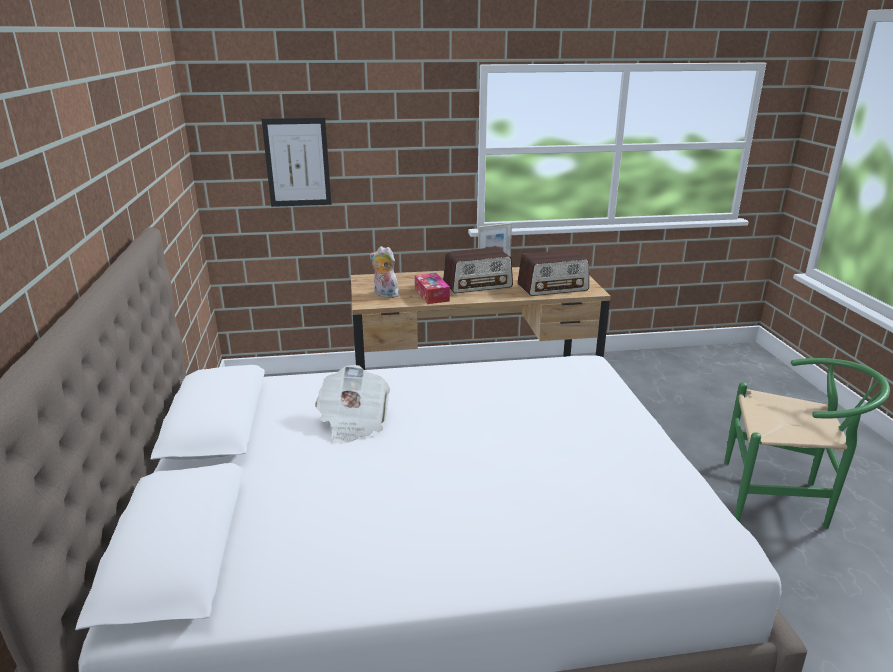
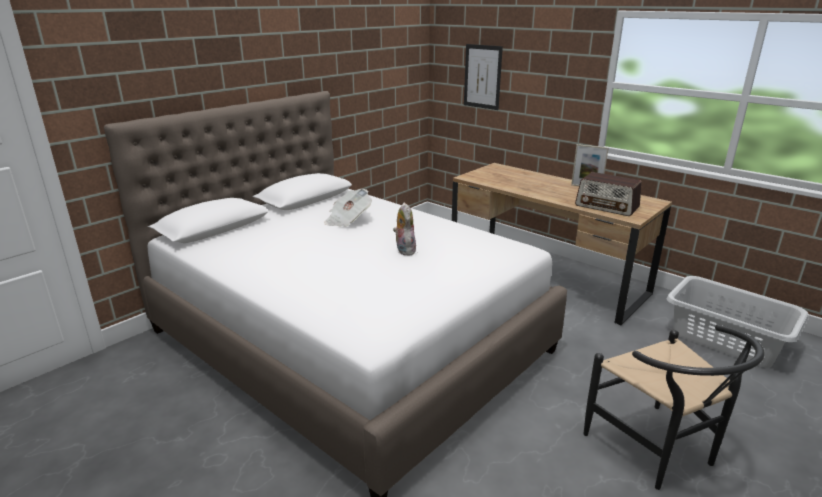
camera: 50 degrees right, 0 degrees up
(384, 295) = (486, 177): plush toy -> plush toy (404, 250)
(431, 295) = (513, 185): tissue box -> none
(478, 285) = (557, 189): radio -> none
(665, 378) = (725, 339): none -> grey laundry basket
(783, 499) = (658, 452): green chair -> black chair

